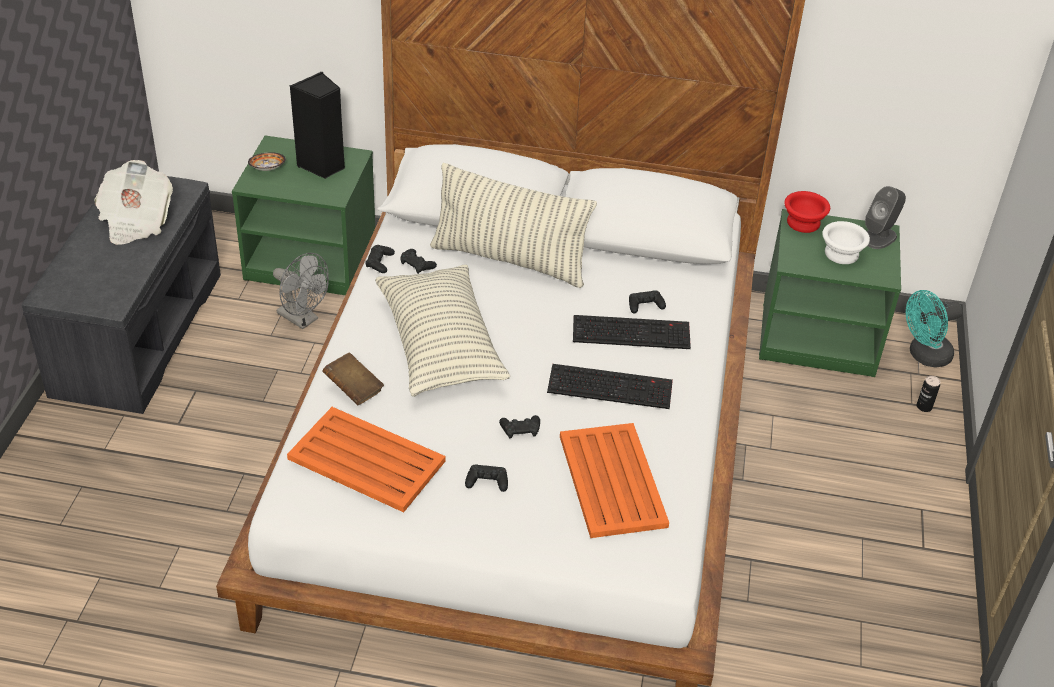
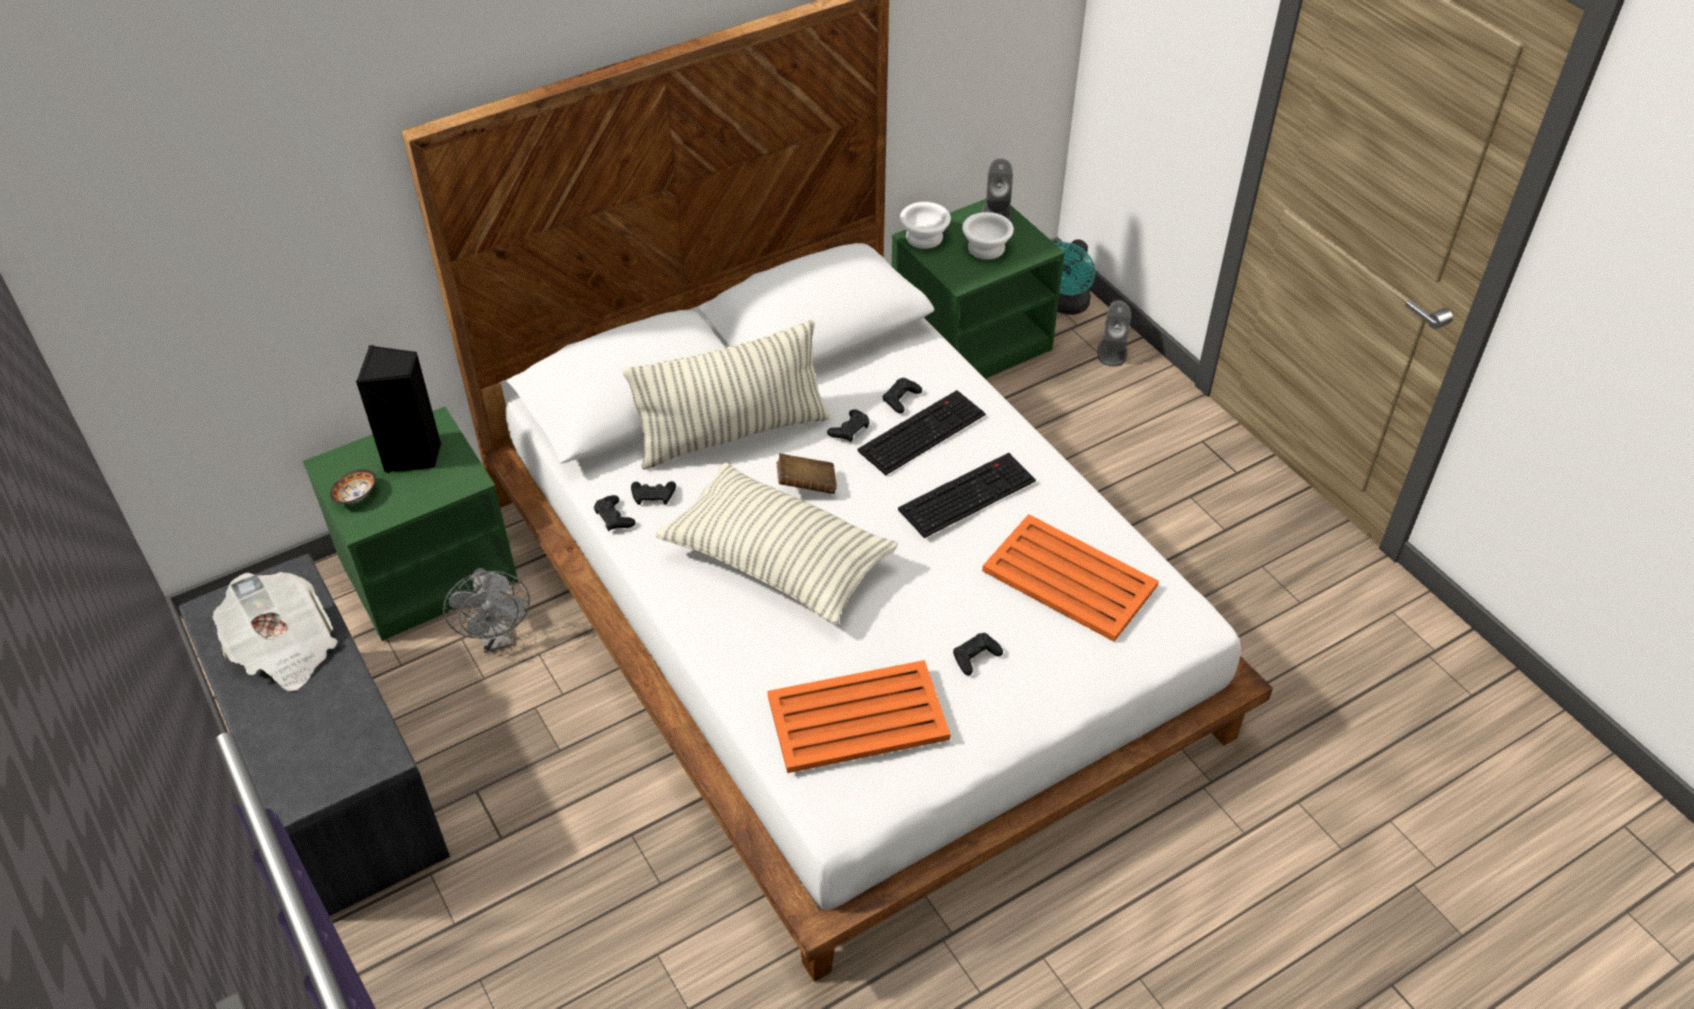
camera: 40 degrees left, 5 degrees up
(302, 319) = (497, 638): grey fan -> grey fan turned 75 degrees clockwise
(353, 389) = (754, 660): brown book -> brown book (806, 485)
(520, 429) = (942, 588): black game controller -> black game controller (849, 430)
(804, 223) = (926, 237): red bowl -> white bowl
(924, 407) = (1112, 351): can -> grey speaker

